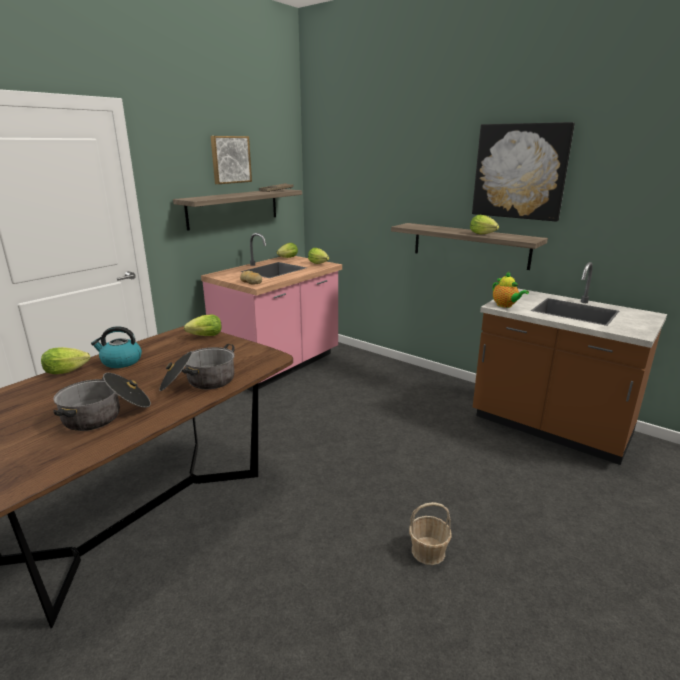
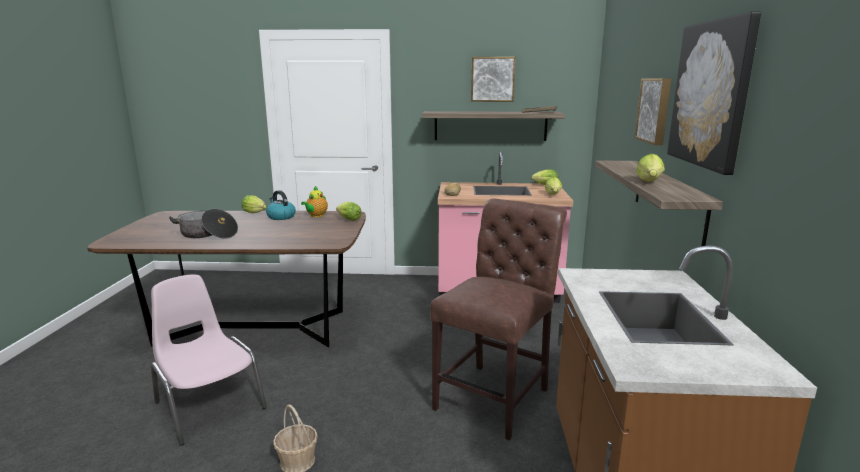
camera: 55 degrees right, 5 degrees down
(199, 382) = (270, 239): cooking pot -> none
(278, 593) = (208, 405): none -> pink chair
(422, 427) = (496, 395): none -> brown chair
(434, 183) = (655, 110): none -> picture
(505, 305) = (588, 277): teapot -> teapot (316, 216)

